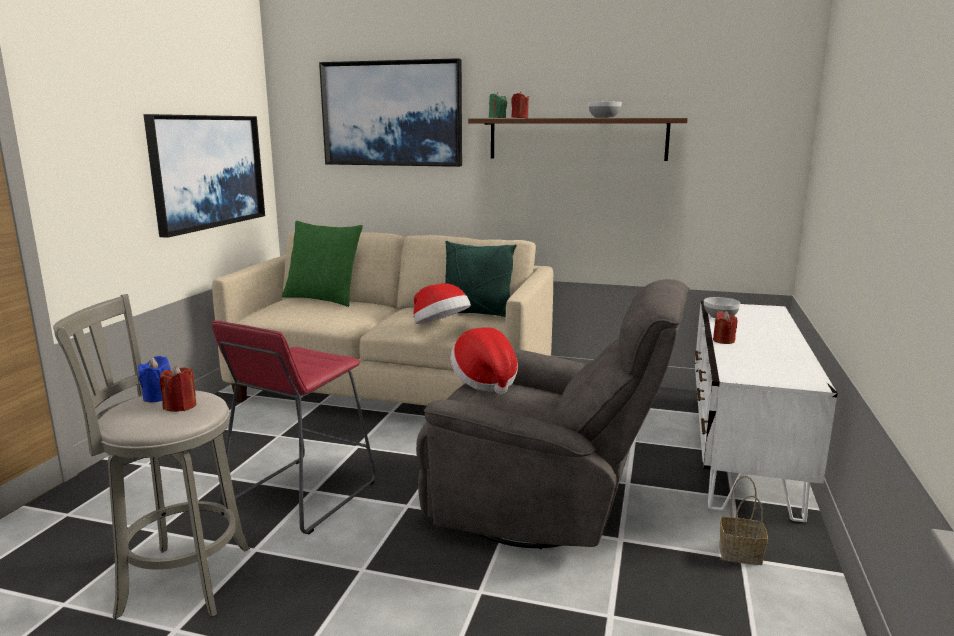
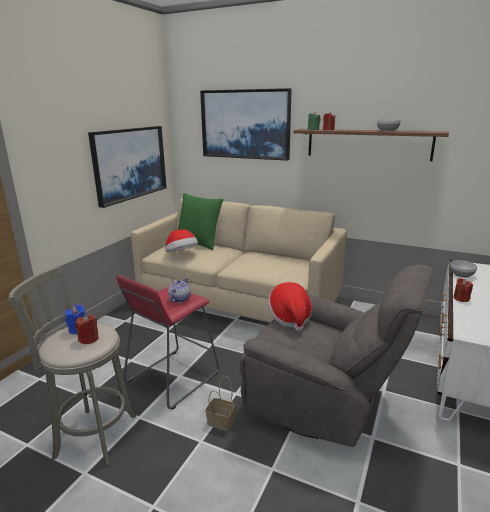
camera: 10 degrees right, 5 degrees up
(312, 360) = (179, 299): none -> teapot
(440, 327) = (267, 270): hat -> hat (181, 254)
(476, 314) = (292, 260): green pillow -> none
(741, 553) = (459, 460): basket -> basket (222, 421)

